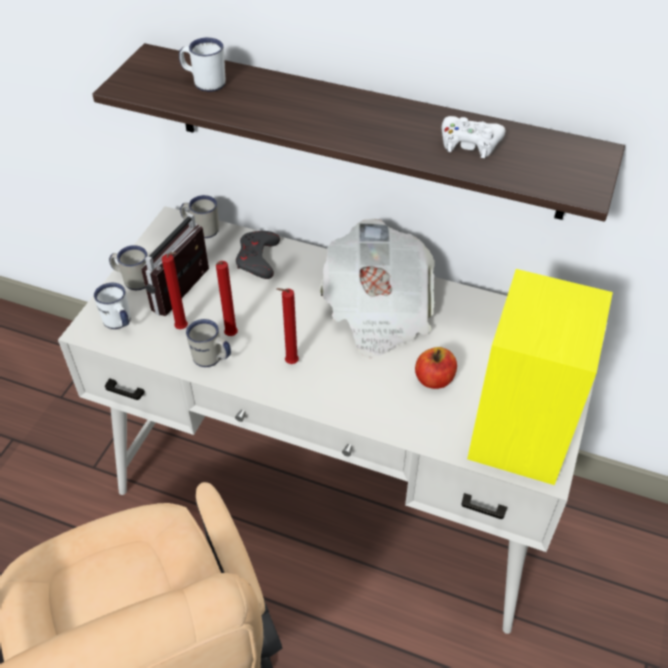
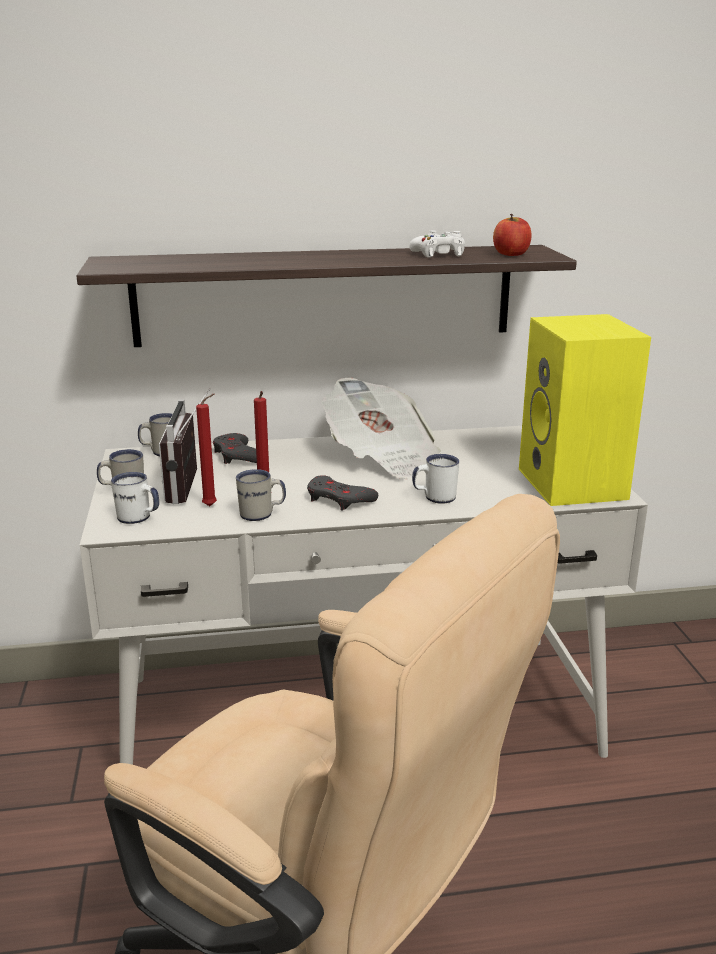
camera: 30 degrees left, 25 degrees down
(204, 82) = (179, 260): white mug -> white mug (434, 497)
(289, 363) = (339, 499): red candle -> grey game controller
(434, 379) = (472, 476): apple -> apple (511, 254)

